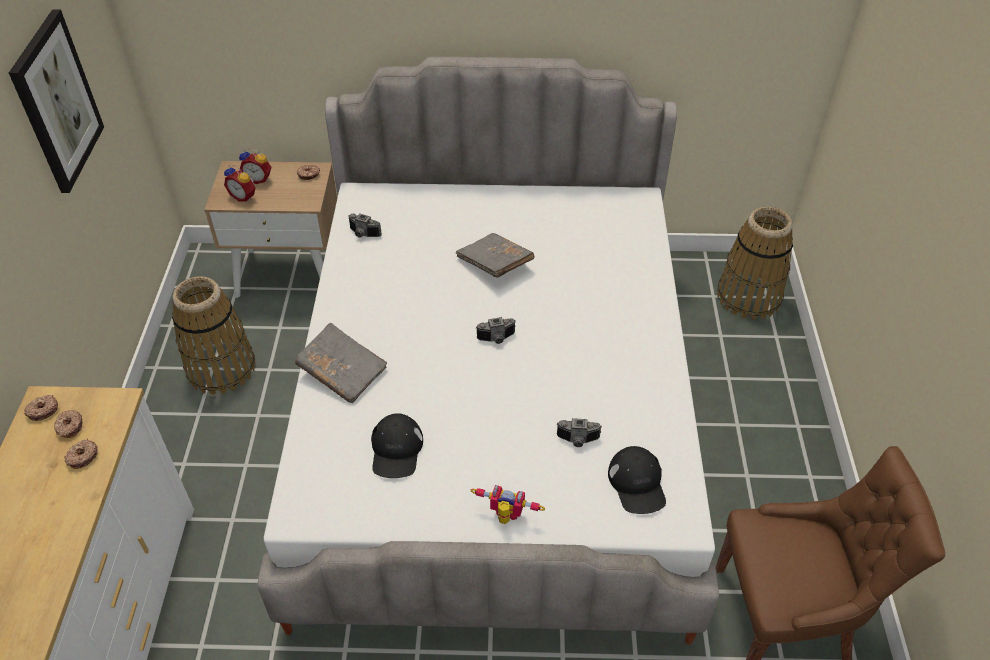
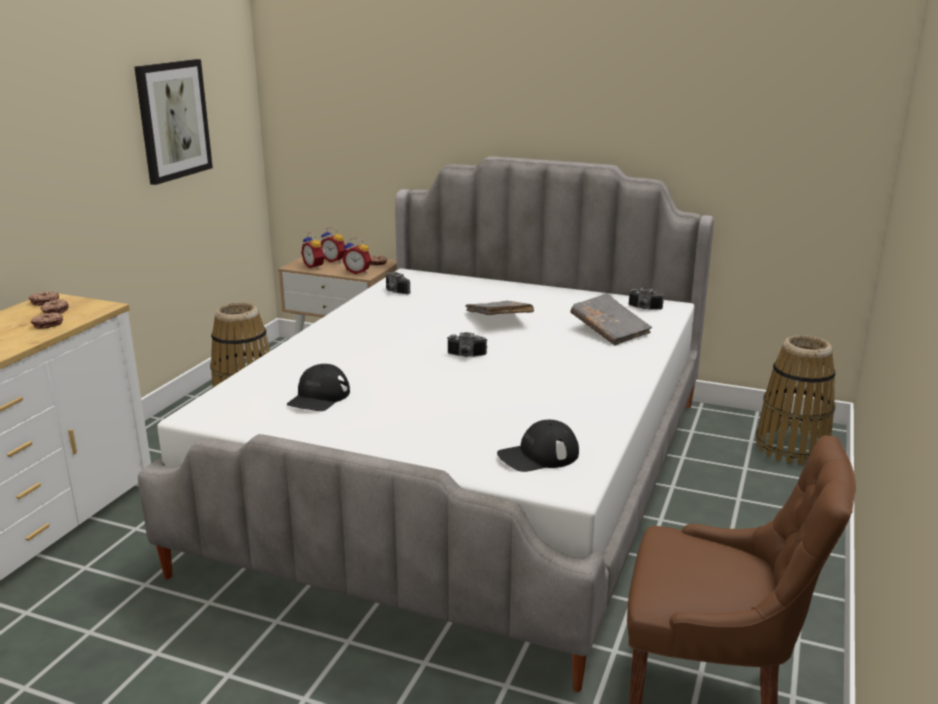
camera: 20 degrees right, 25 degrees down
(298, 198) = (358, 272): none -> alarm clock
(342, 371) = (311, 351): grey book -> grey book (609, 331)
(506, 517) = (386, 451): toy robot -> none
(577, 441) = (496, 421): camera -> camera (644, 308)
(637, 483) = (538, 455): black cap -> black cap turned 60 degrees clockwise

